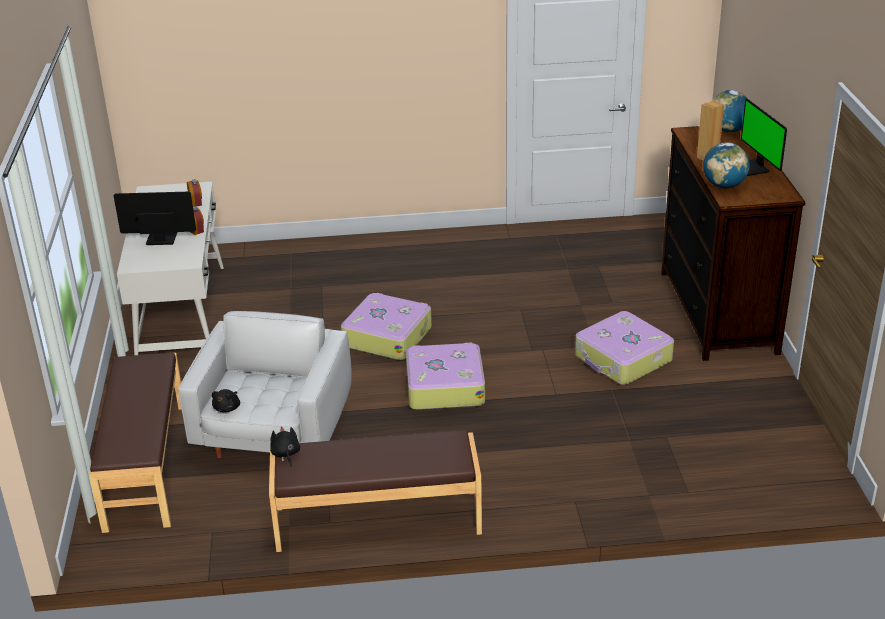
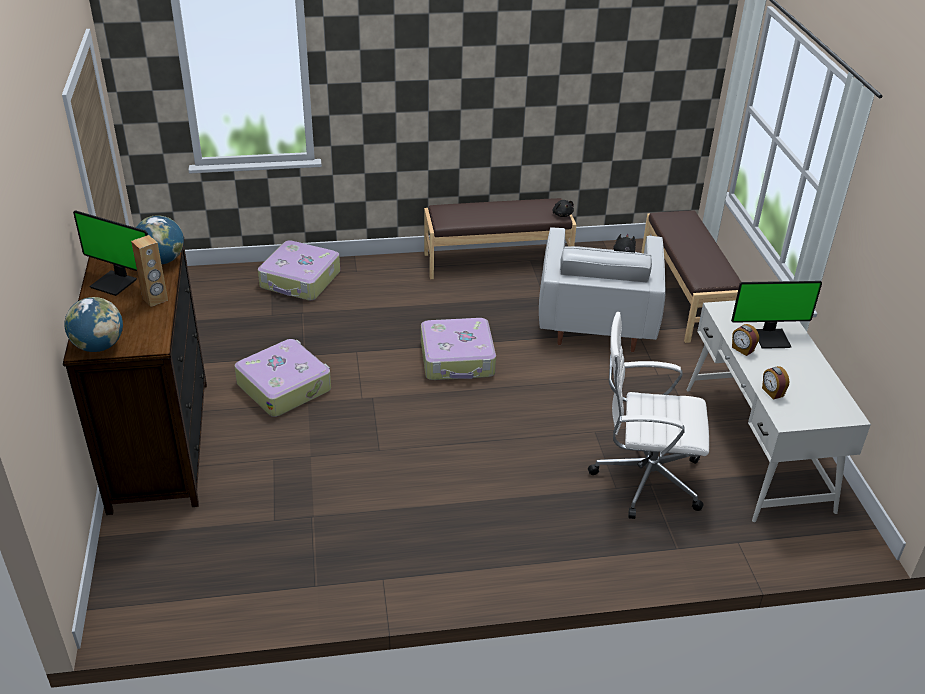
camera: 175 degrees right, 5 degrees up
(294, 292) = (644, 478): none -> white office chair
(387, 336) = (521, 415): suitcase -> suitcase (300, 280)
(751, 168) = (115, 283): monitor -> monitor turned 135 degrees clockwise

